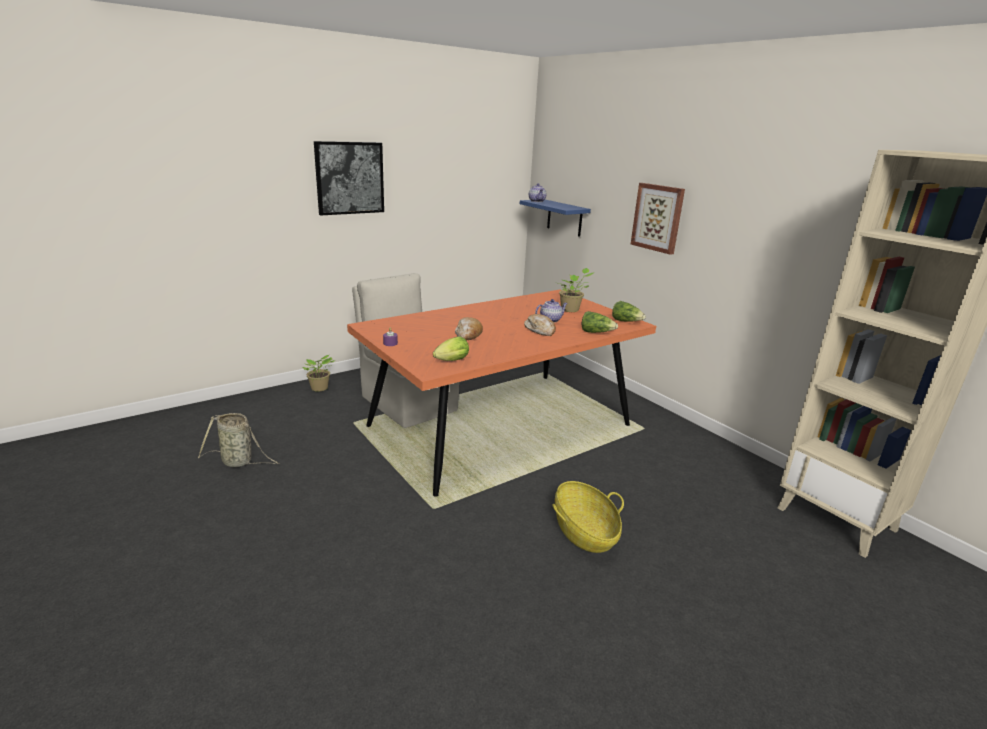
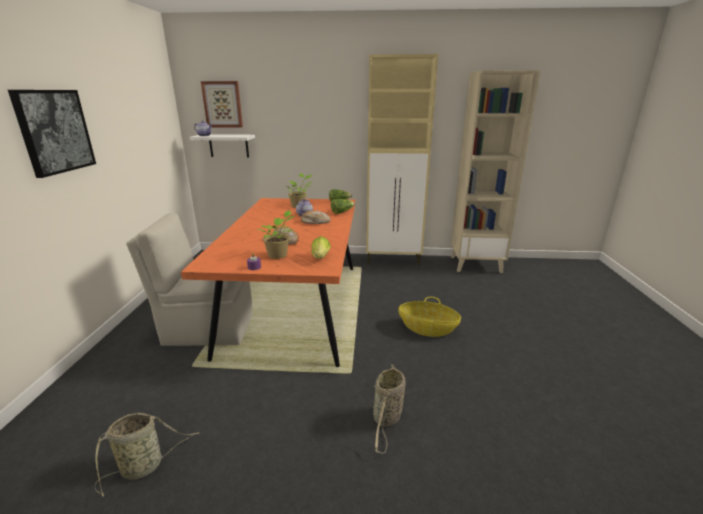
camera: 50 degrees left, 0 degrees up
(319, 388) = (104, 364): potted plant -> potted plant (279, 255)
(388, 562) = (386, 419): none -> basket
(564, 218) = (228, 145): blue shelf -> white shelf
(658, 218) = (318, 131): picture -> picture (223, 104)
(706, 443) = (394, 260): none -> beige cabinet

